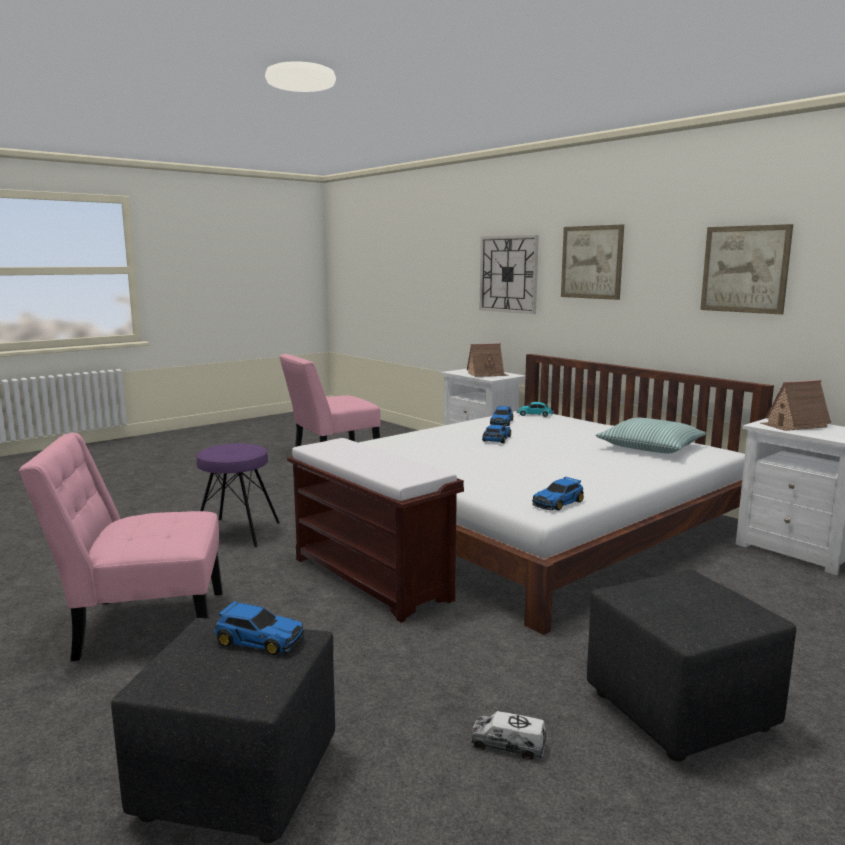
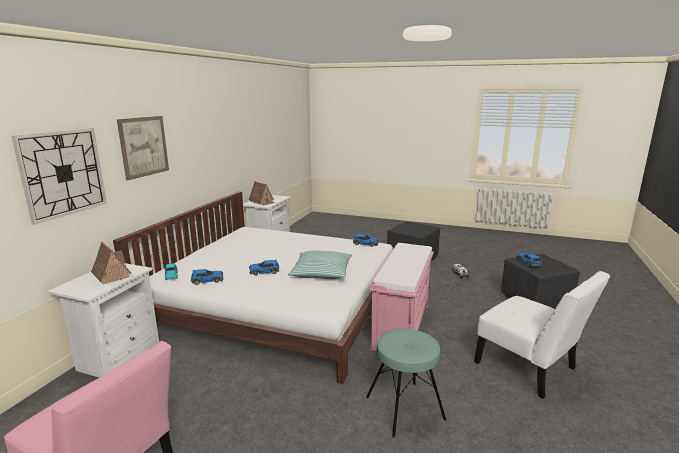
camera: 120 degrees left, 5 degrees up
(142, 624) = (529, 368): pink chair -> white chair
(237, 532) = (404, 408): purple stool -> turquoise stool
(372, 579) = (401, 325): brown bench -> pink bench
(650, 447) = (250, 239): pillow -> pillow (321, 272)
(745, 269) = (218, 138): picture -> none

